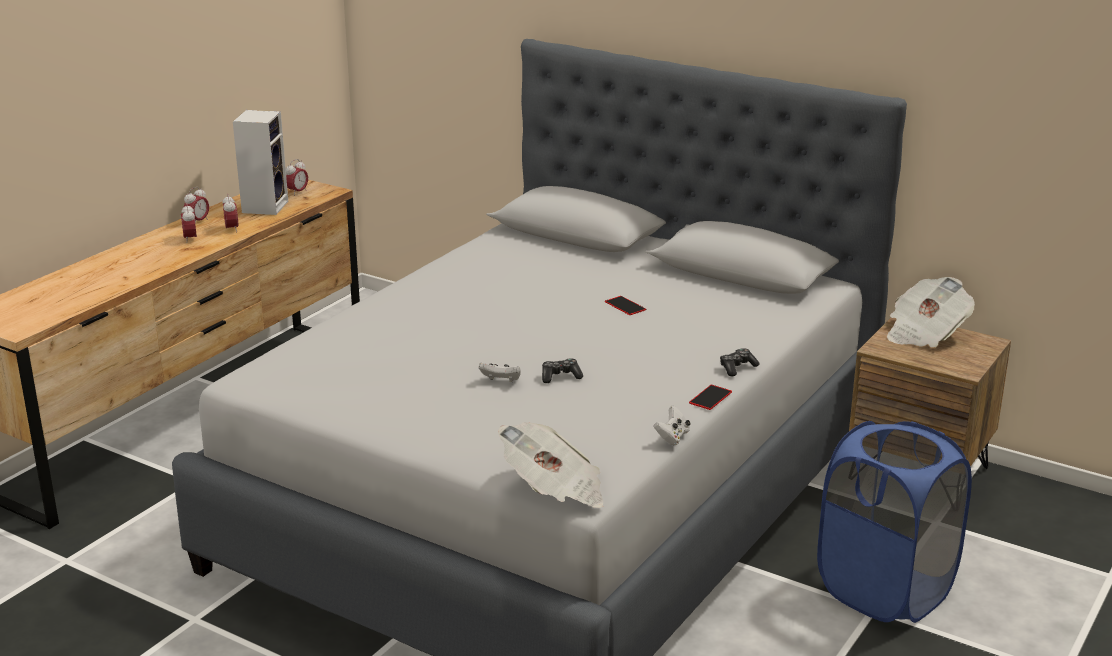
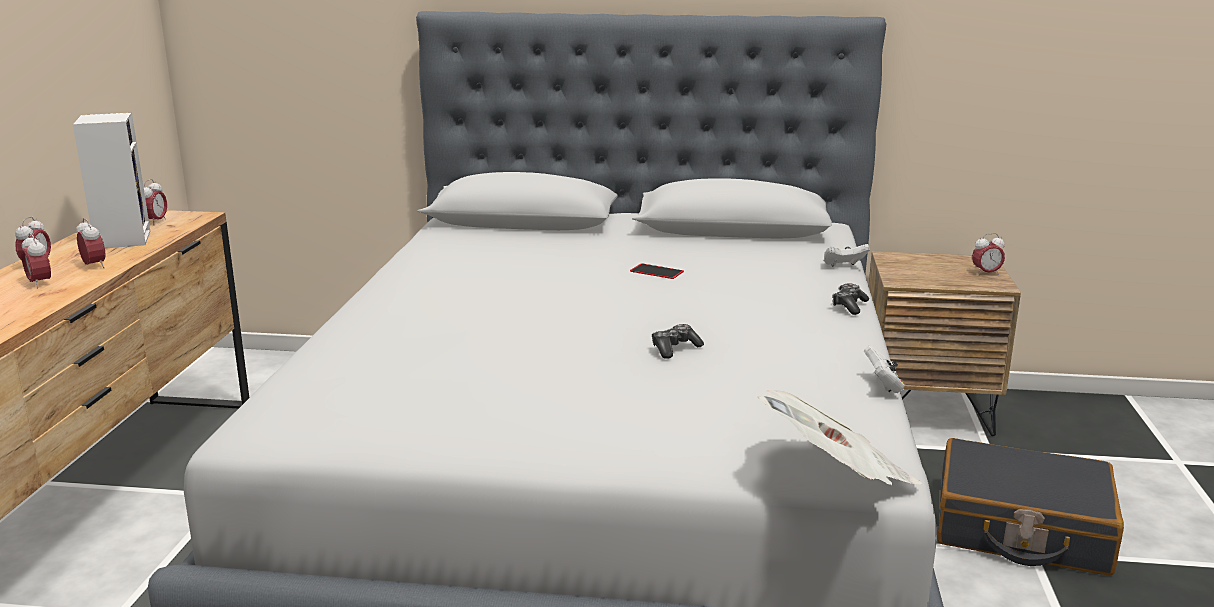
camera: 25 degrees left, 5 degrees down
(501, 381) = (611, 367): white game controller -> white game controller (843, 266)
(710, 397) = (864, 338): phone -> none
(885, 591) = (1021, 529): blue laundry basket -> black suitcase
(924, 333) = (920, 262): newspaper -> none
(971, 357) = (986, 273): none -> alarm clock

